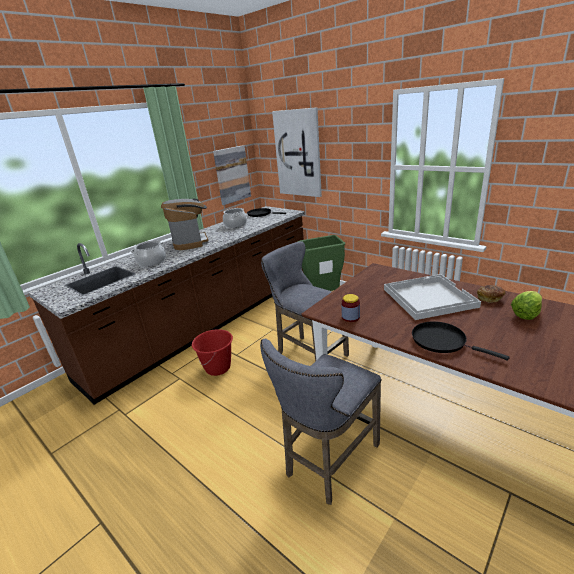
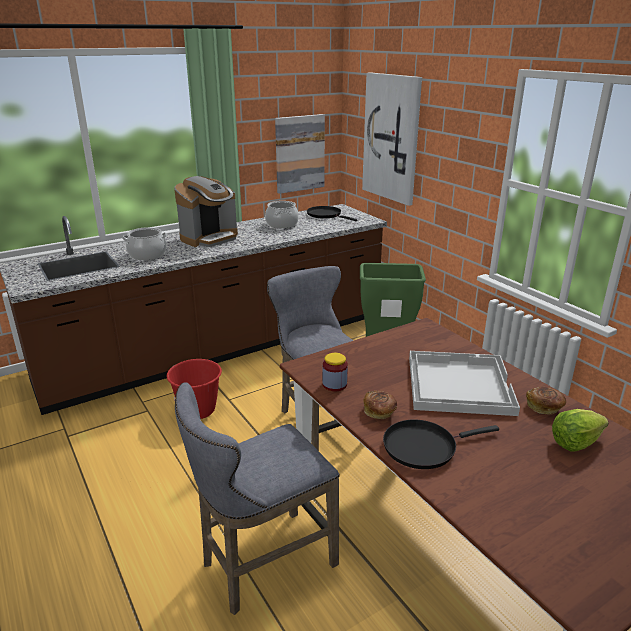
camera: 15 degrees right, 0 degrees up
(191, 242) = (210, 238): coffee machine -> coffee machine turned 45 degrees clockwise
(395, 327) = (379, 412): none -> bread
(442, 341) = (424, 446): black frying pan -> black frying pan turned 75 degrees counterclockwise

